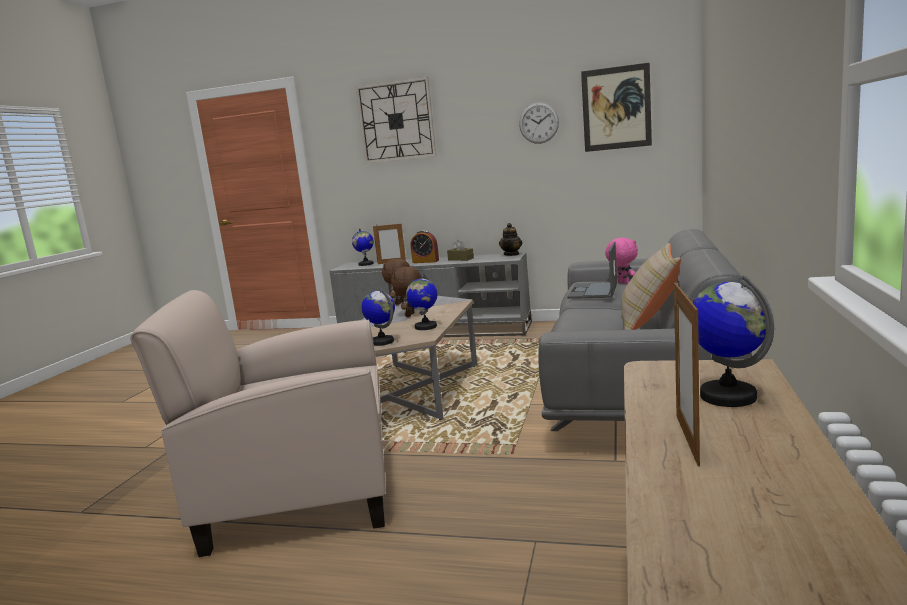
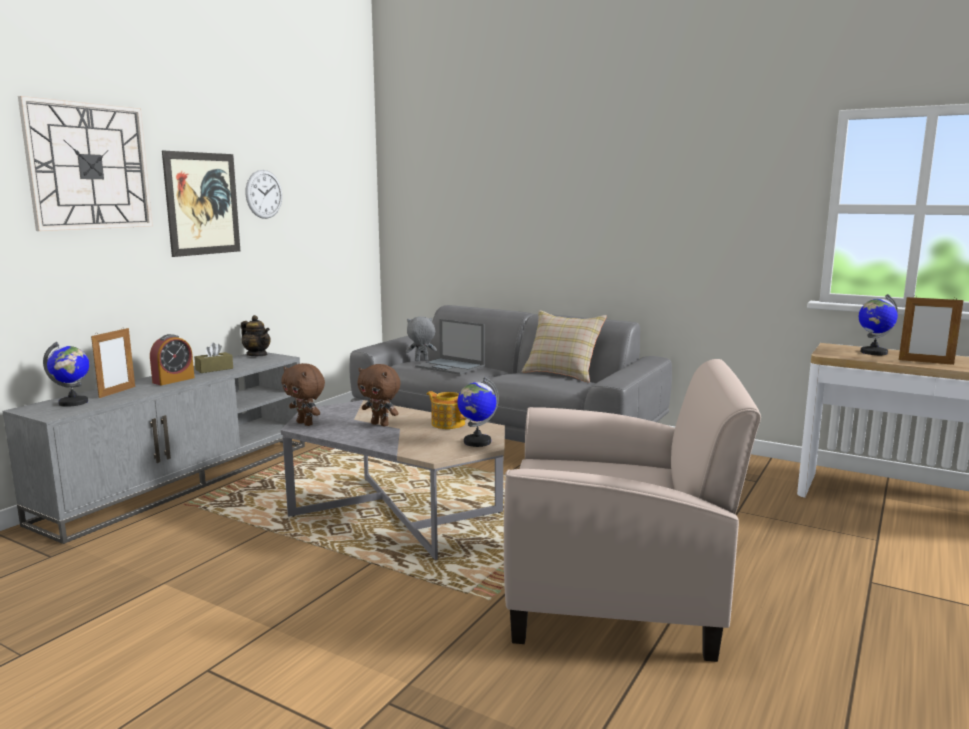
camera: 75 degrees left, 0 degrees up
(298, 493) = (615, 596): beige armchair -> beige armchair turned 90 degrees counterclockwise
(425, 327) = (448, 423): globe -> teapot
(616, 108) = (326, 187): picture -> picture (202, 204)
(622, 283) = (421, 360): pink plush toy -> grey plush toy

